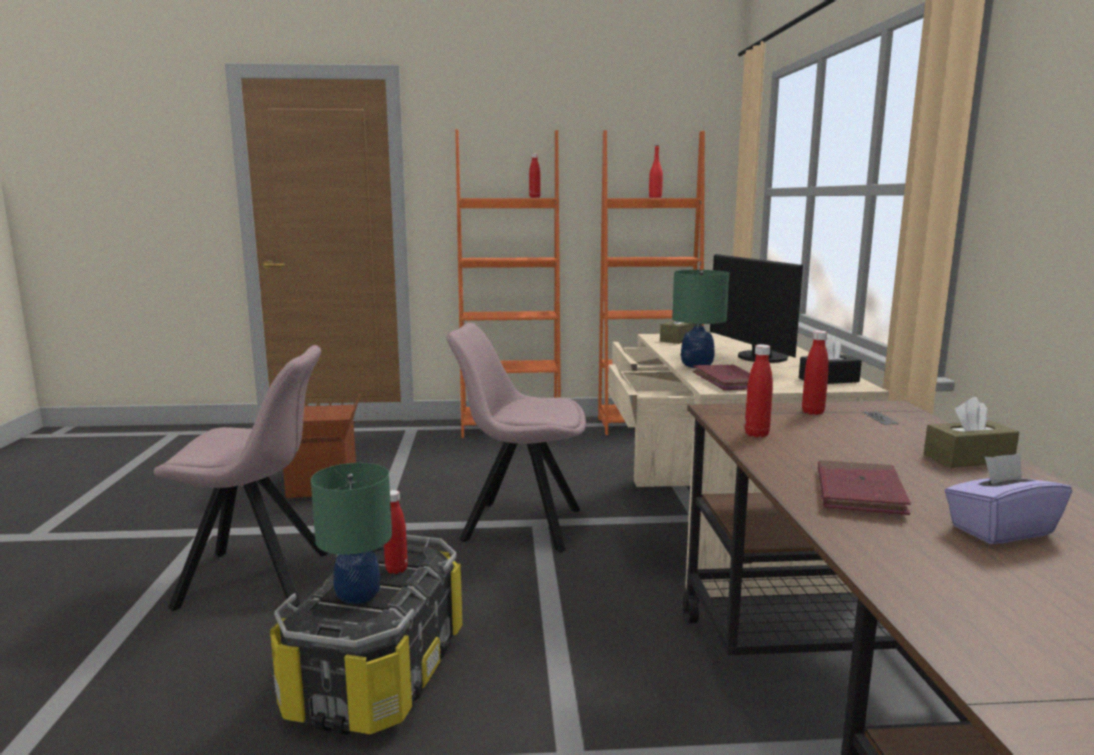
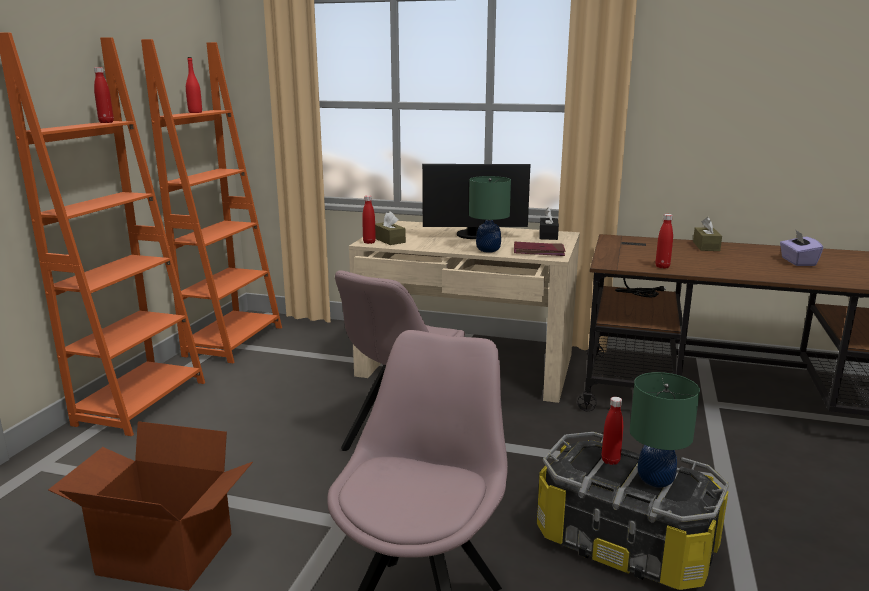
camera: 70 degrees left, 5 degrees up
(812, 412) = (620, 251): red bottle -> red bottle (369, 242)
(859, 493) = (758, 269): red book -> none

